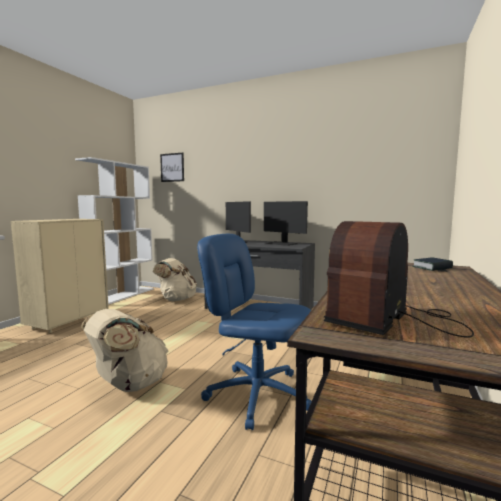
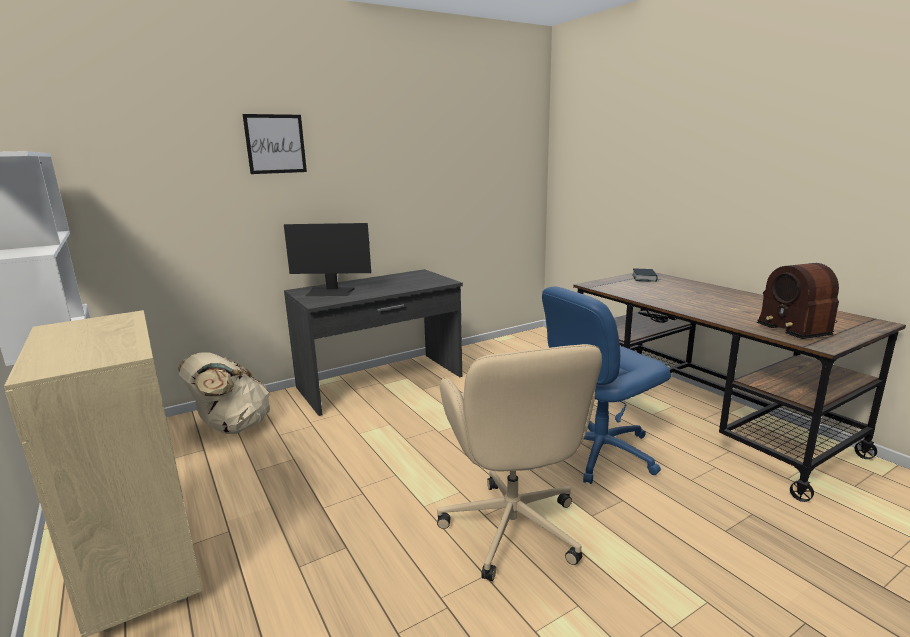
camera: 55 degrees left, 10 degrees up
(128, 384) = (511, 528): beige backpack -> beige office chair
(172, 167) = (120, 155): picture -> picture (275, 144)
(282, 243) = (403, 279): monitor -> none

